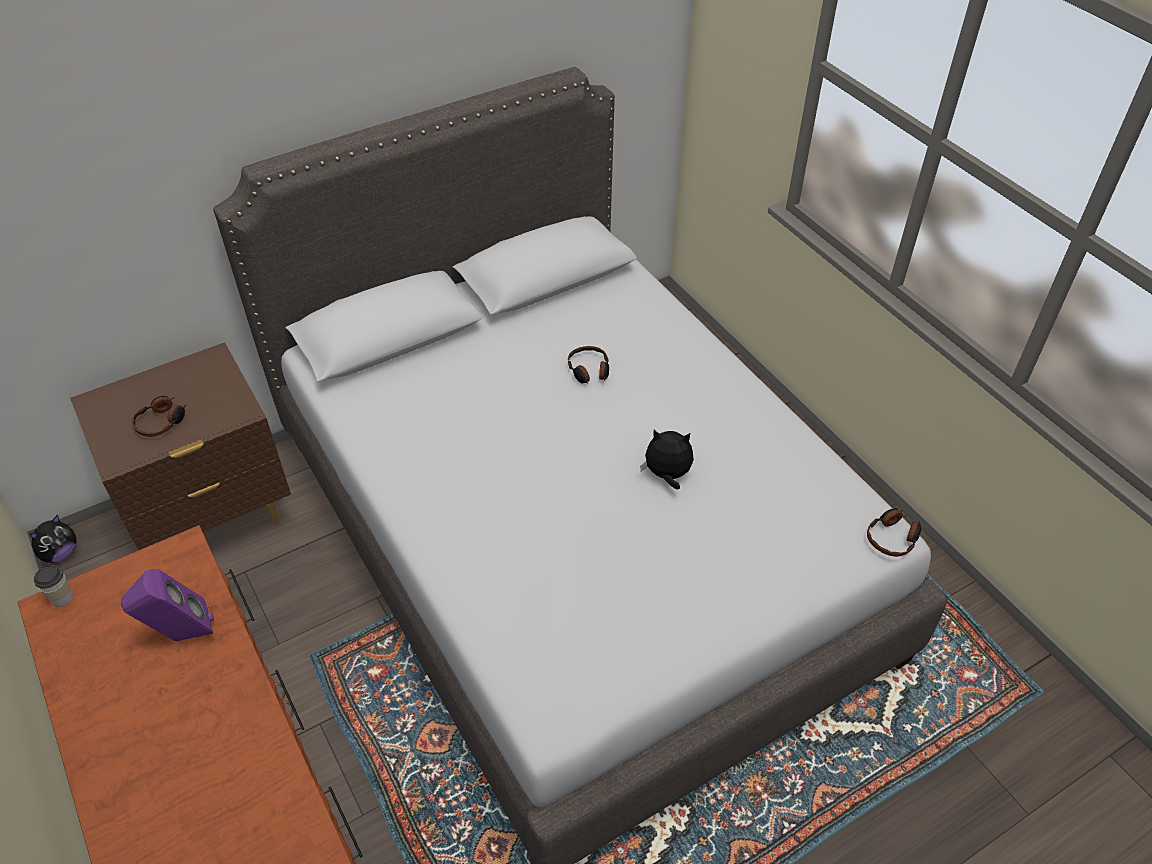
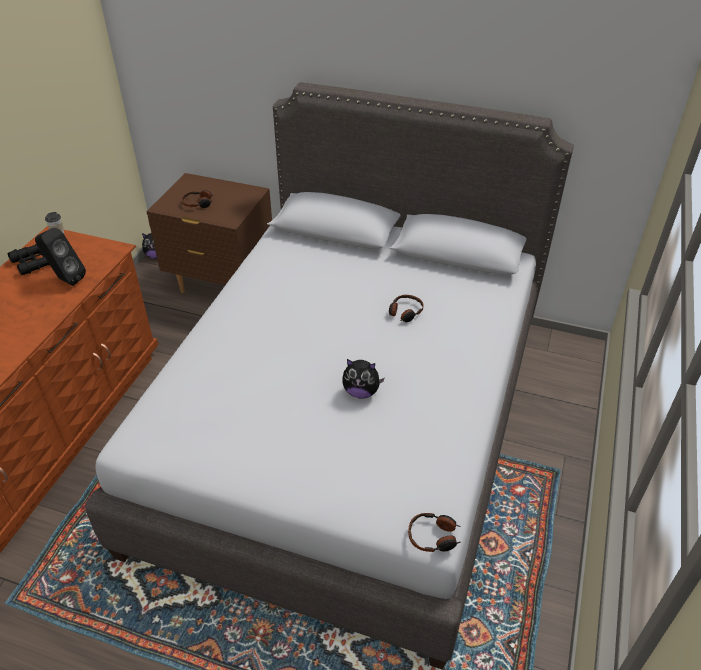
camera: 50 degrees right, 5 degrees down
(92, 658) = (32, 263): none -> black binoculars
(181, 636) = (66, 279): purple speaker -> black speaker
(667, 475) = (361, 392): plush toy -> plush toy turned 135 degrees clockwise

